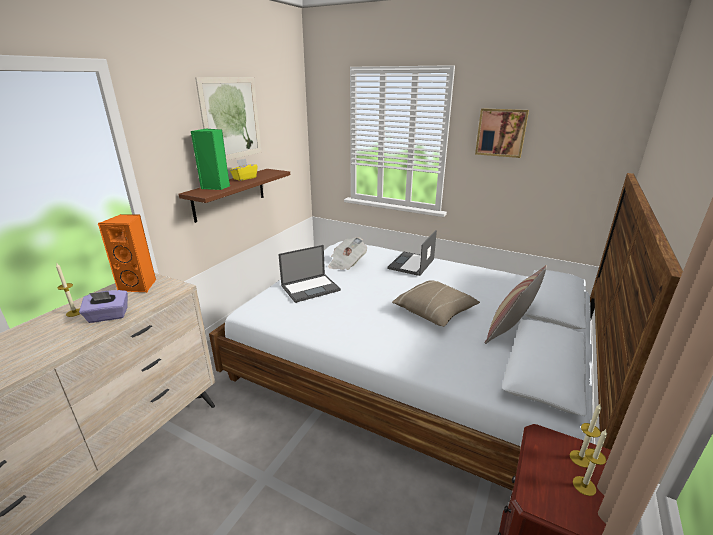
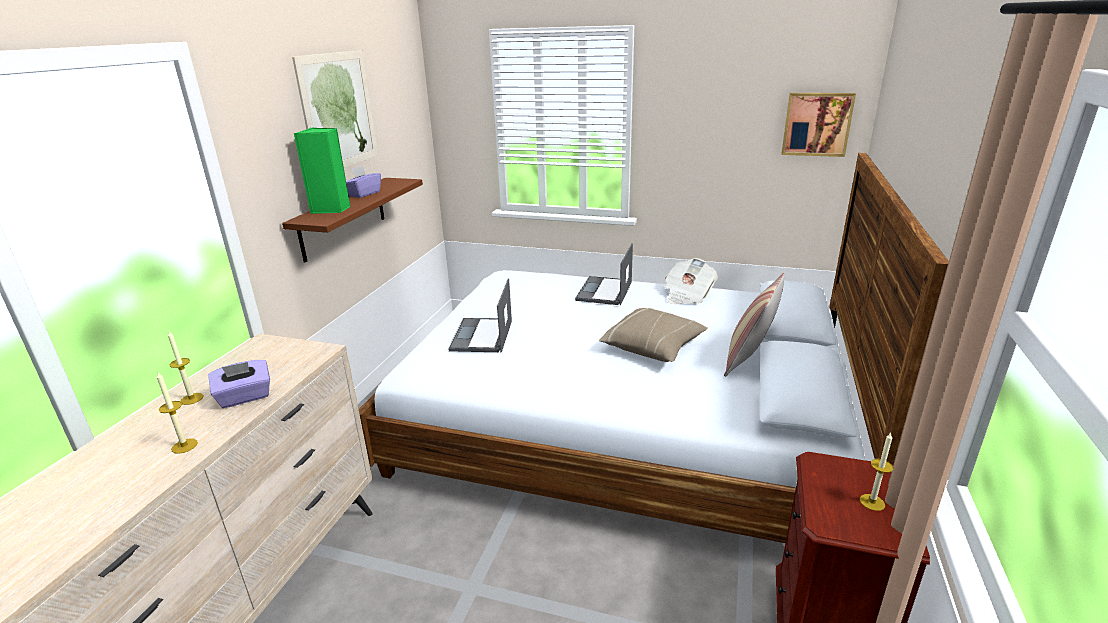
camera: 10 degrees left, 0 degrees up
(140, 286) = (265, 354): orange speaker -> none
(244, 178) = (363, 194): yellow tissue box -> purple tissue box
(311, 288) = (482, 336): laptop -> laptop turned 135 degrees clockwise
(346, 263) = (518, 299): newspaper -> newspaper (687, 295)
(501, 132) = (701, 110): picture -> picture (816, 124)
(580, 458) = (862, 477): candle -> candle (184, 446)

